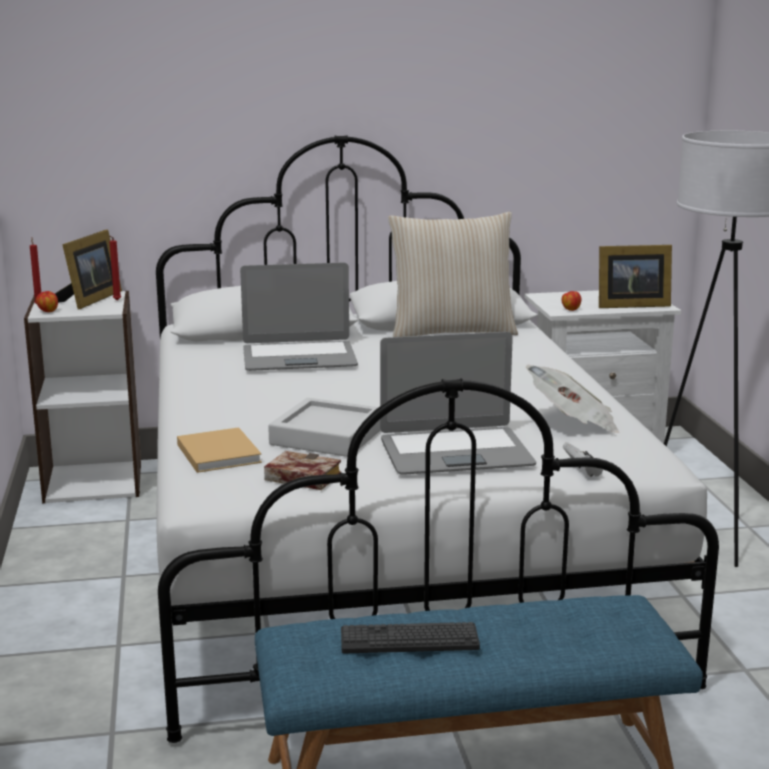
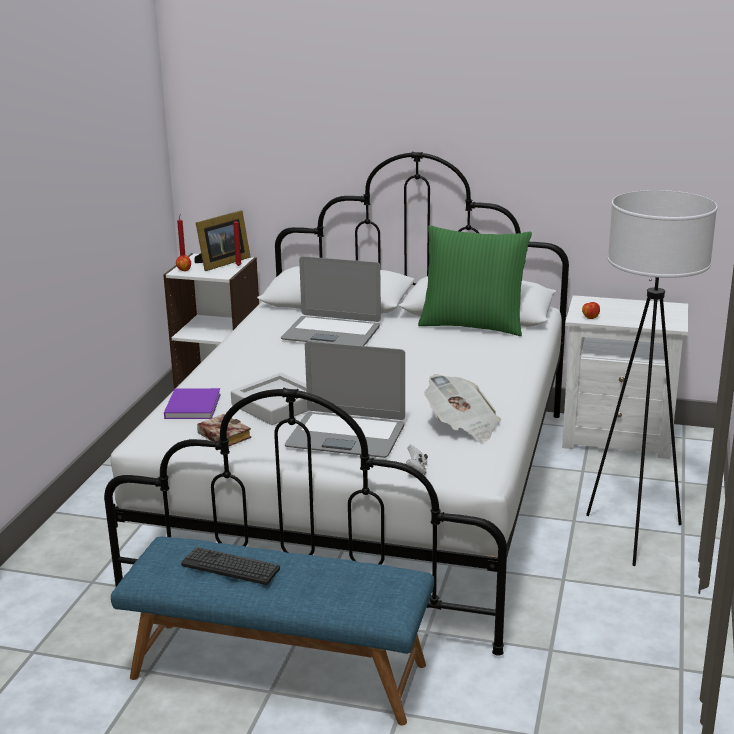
camera: 25 degrees right, 5 degrees up
(218, 452) = (193, 405): beige book -> purple book
(451, 332) = (473, 325): beige pillow -> green pillow
(629, 305) = (647, 320): picture frame -> none

